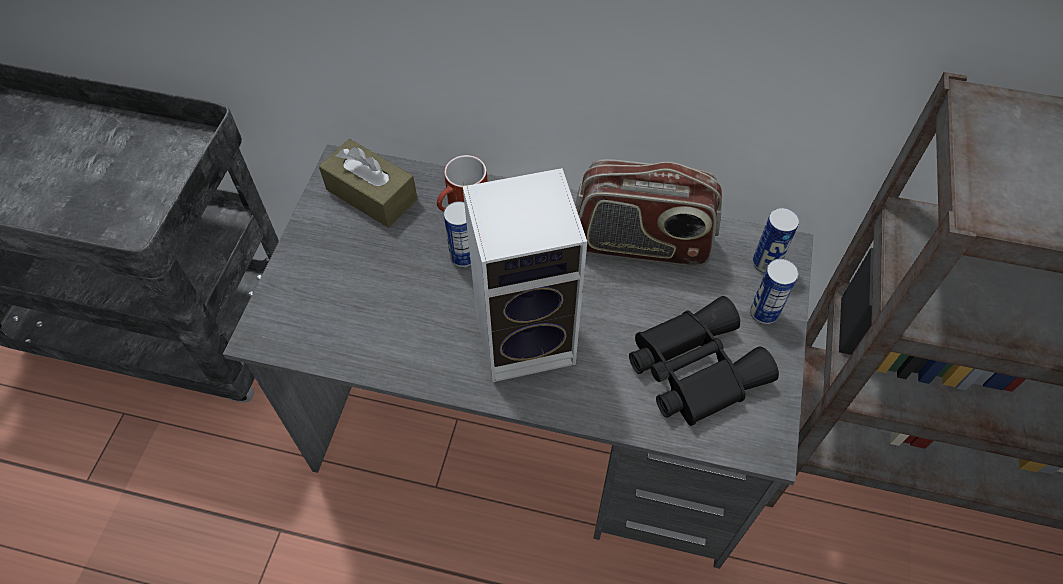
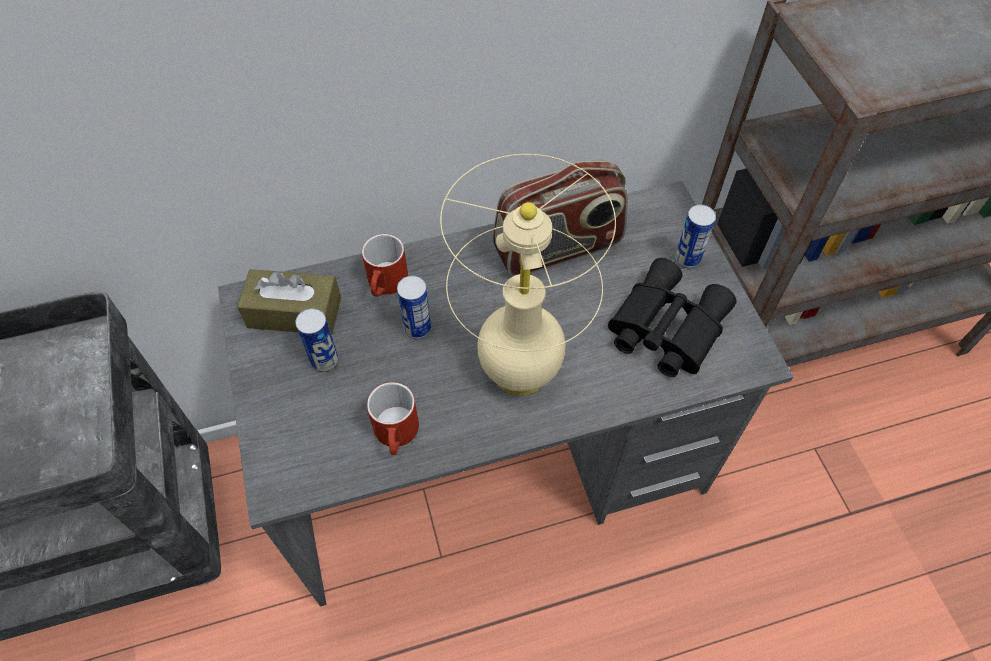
camera: 30 degrees left, 0 degrees up
(385, 341) = (398, 435): none -> red mug
(528, 337) = (519, 369): speaker -> beige table lamp
(765, 263) = (663, 219): can -> can (324, 360)

